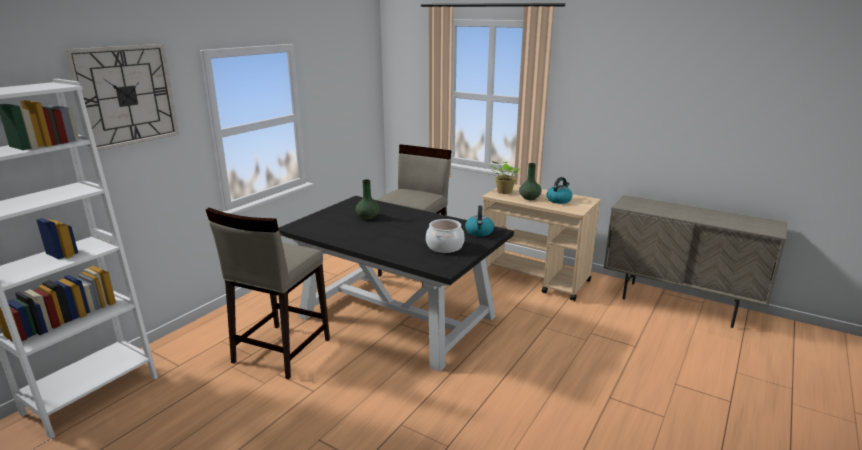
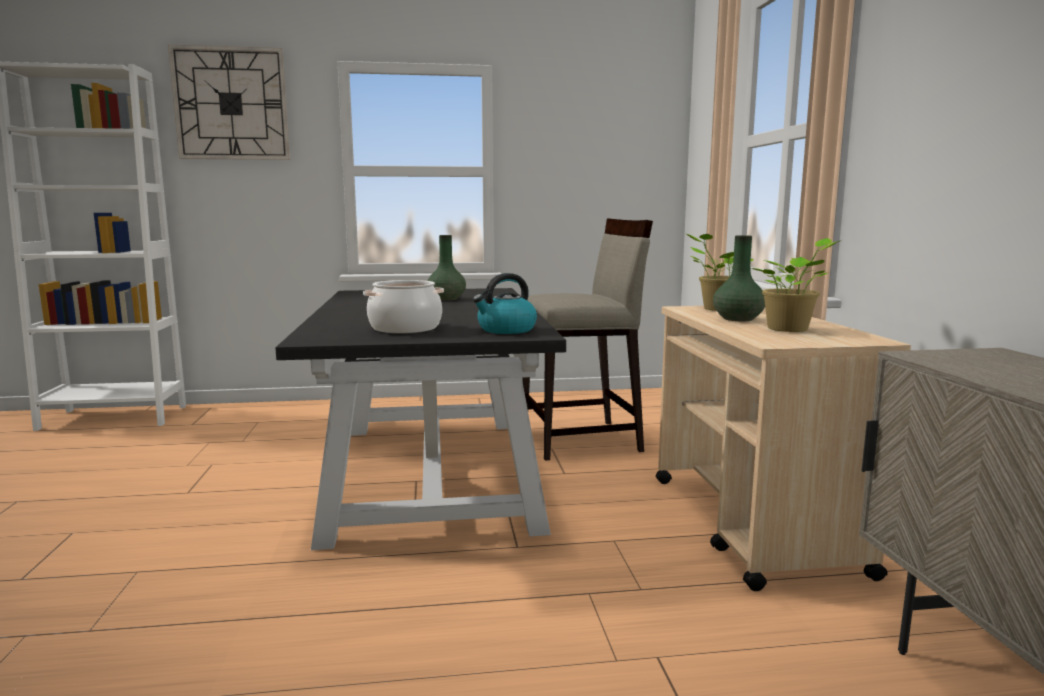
camera: 50 degrees right, 10 degrees down
(280, 351) = (265, 449): beige stool -> none
(559, 200) = (790, 329): kettle -> potted plant

